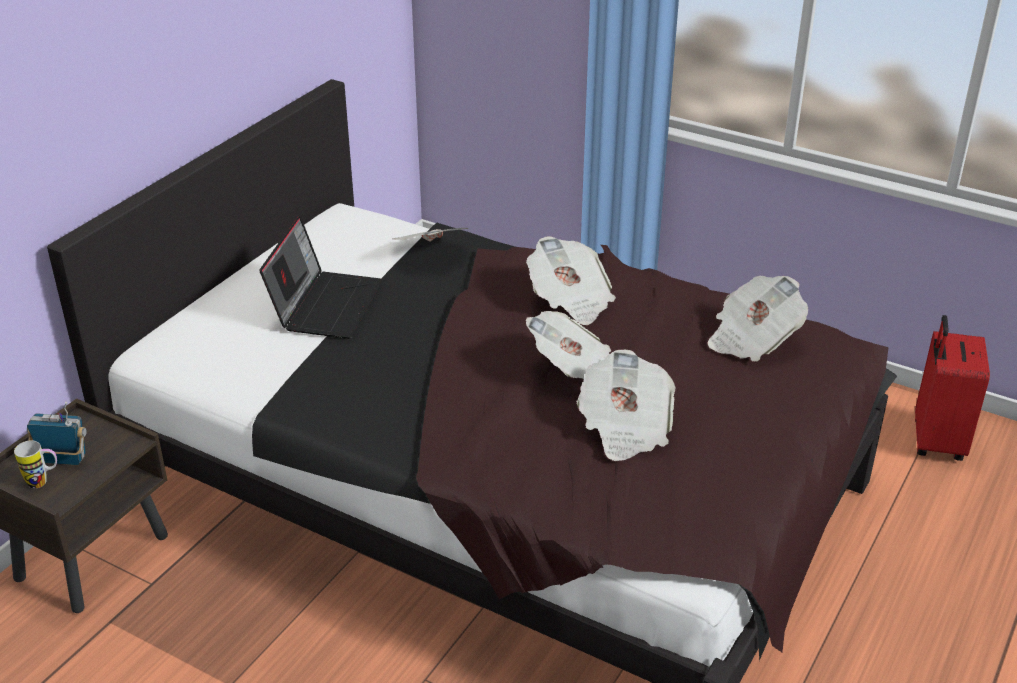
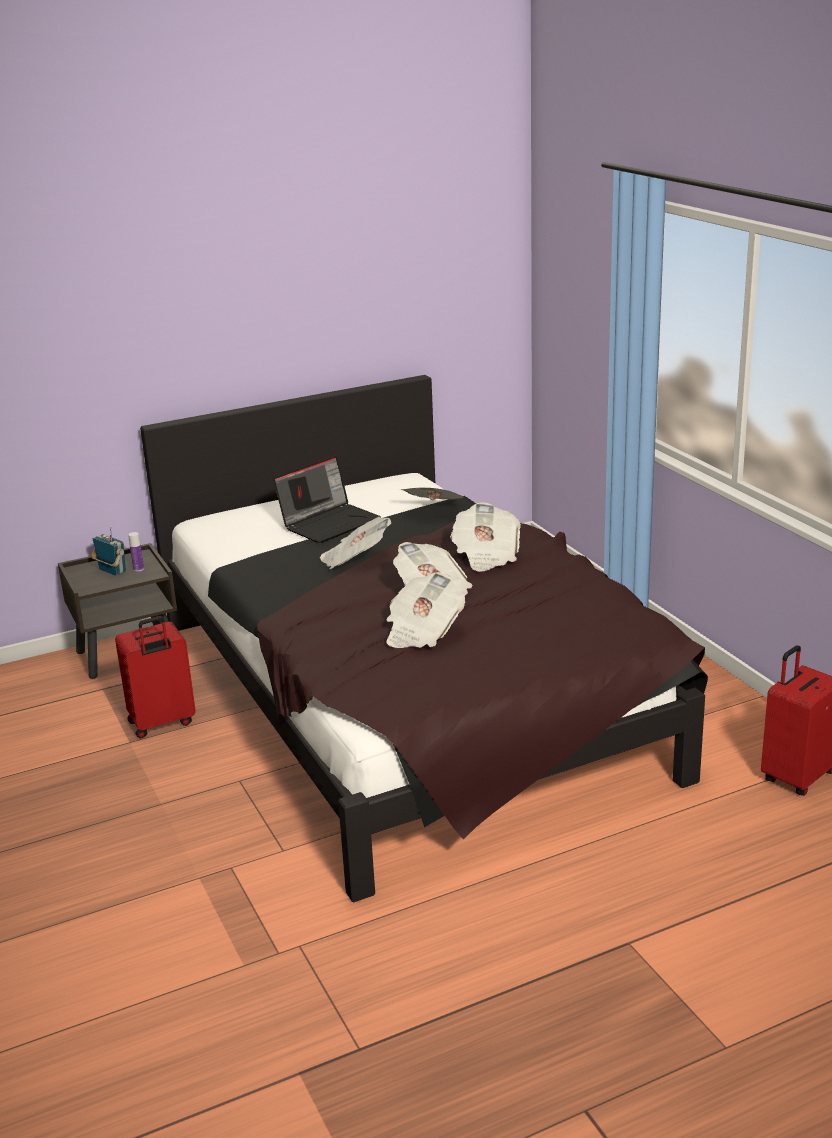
camera: 35 degrees right, 10 degrees down
(43, 482) = (89, 578): mug -> none
(99, 444) = (138, 569): none -> bottle
(245, 640) = (162, 723): none -> red suitcase
(752, 339) = (590, 610): newspaper -> newspaper (355, 560)

